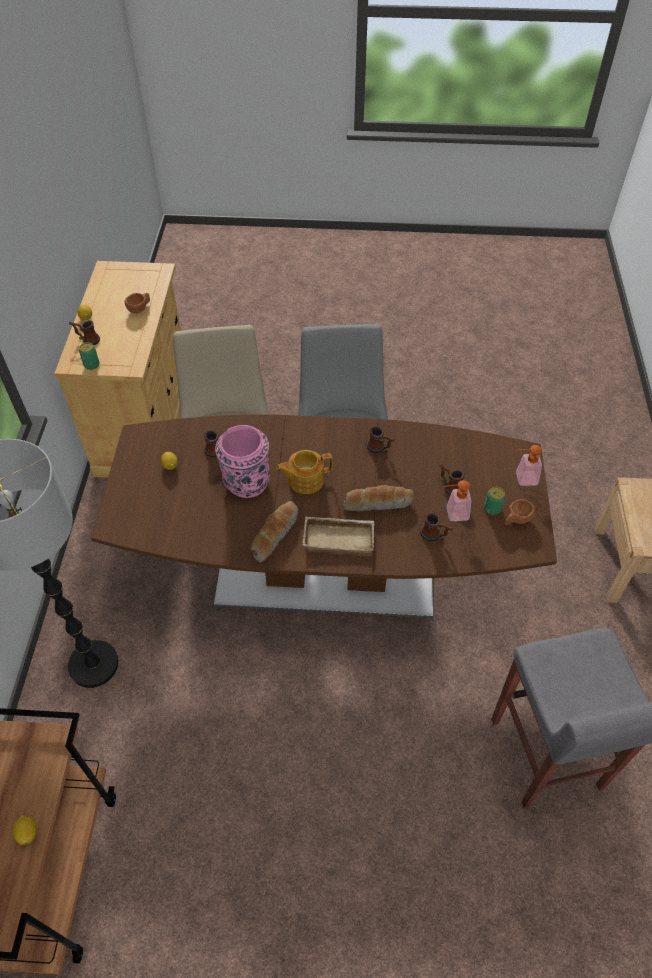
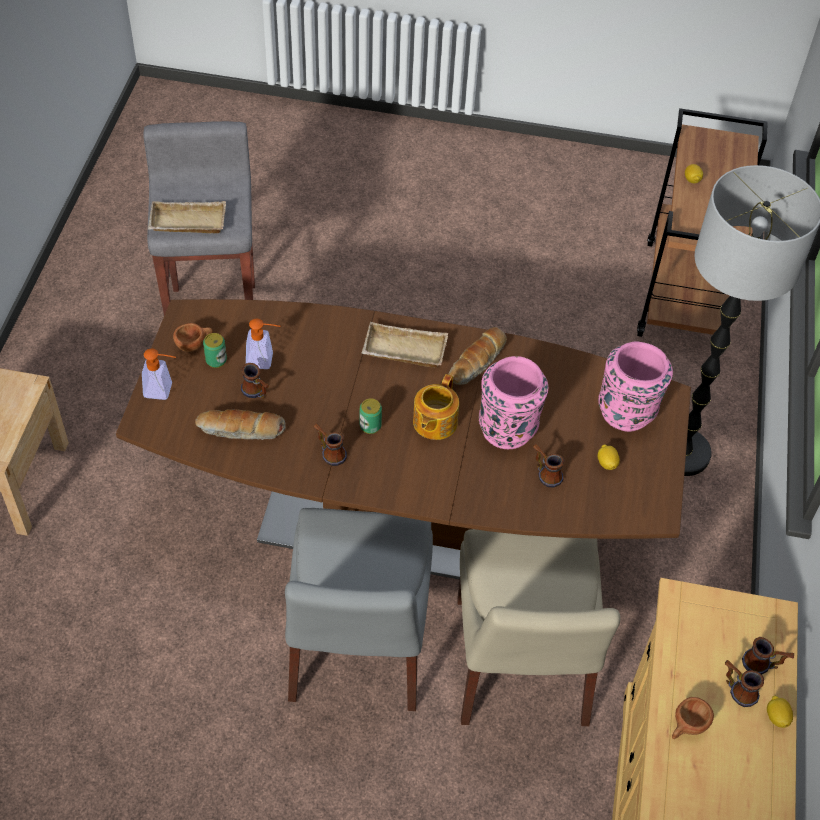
camera: 175 degrees left, 0 degrees up
(91, 364) = (743, 611): can -> can (370, 426)
(149, 507) = (627, 412): none -> pink vase
(305, 480) = (434, 422): teapot -> teapot turned 120 degrees clockwise
(377, 503) = (350, 383): bread -> bread (241, 431)
(435, 535) = (294, 339): mug -> mug (737, 689)
(585, 653) = (186, 224): none -> beige tray

